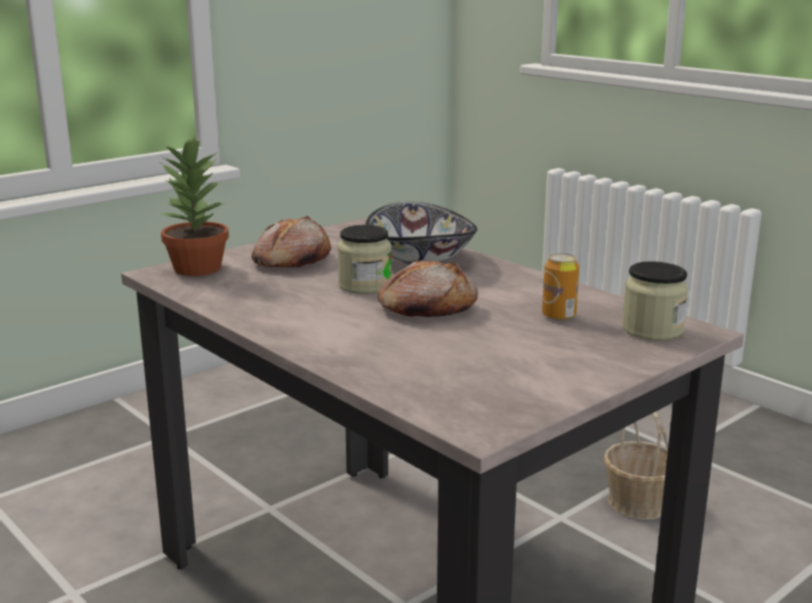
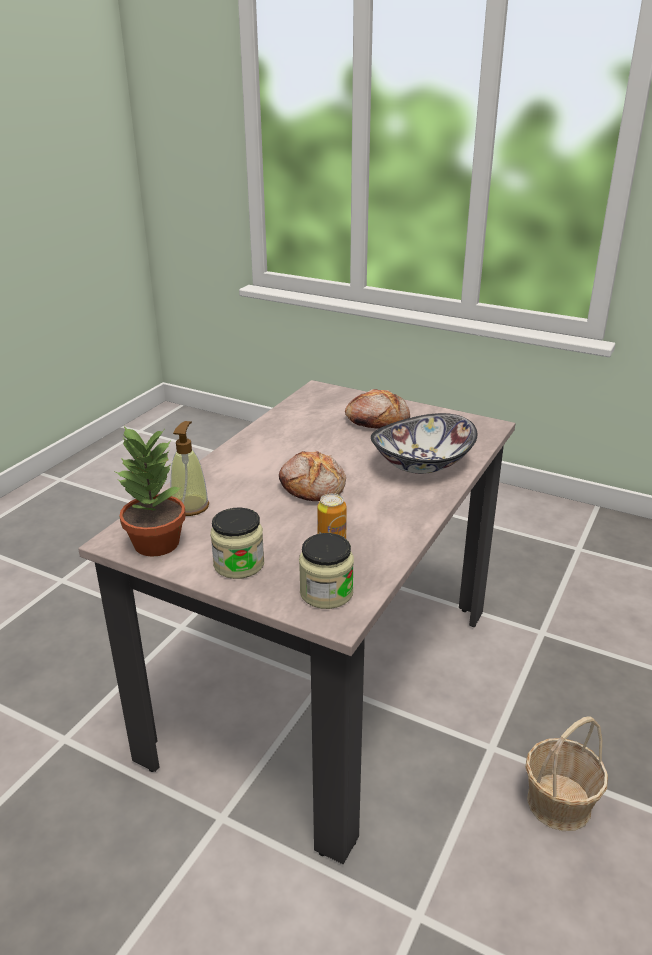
camera: 70 degrees right, 10 degrees up
(196, 269) = (333, 397): potted plant -> potted plant (155, 543)
(365, 285) = (343, 456): jar -> jar (239, 564)
(419, 374) = (190, 506): none -> soap dispenser

